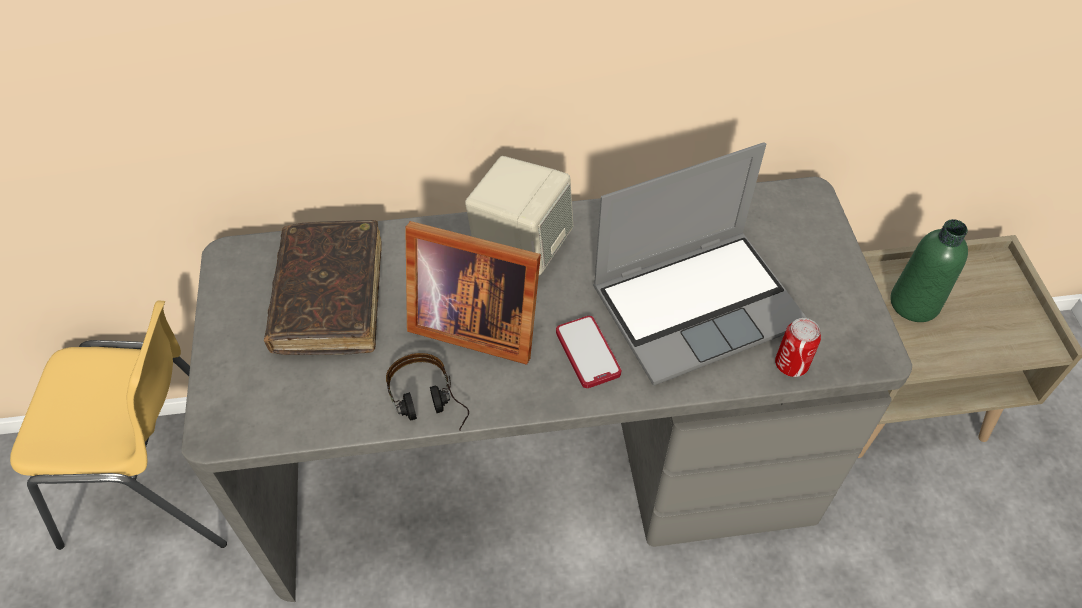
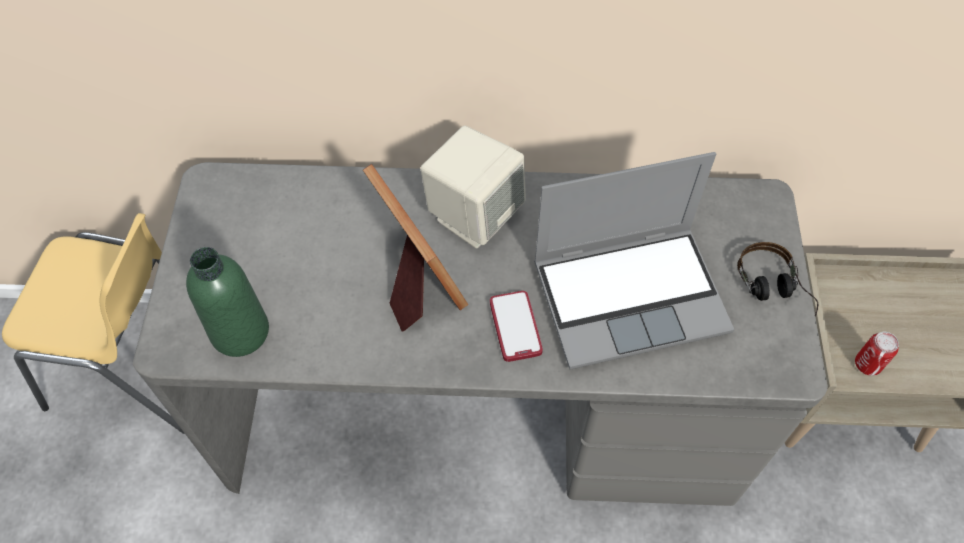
camera: 10 degrees right, 5 degrees up
(329, 297) = (288, 236): brown book -> none
(428, 406) = (358, 356): headphones -> headphones (773, 290)
(472, 322) = (414, 280): picture frame -> picture frame turned 150 degrees counterclockwise
(791, 364) = (707, 369): can -> can (867, 364)
(914, 303) = (863, 313): green bottle -> green bottle (240, 331)

